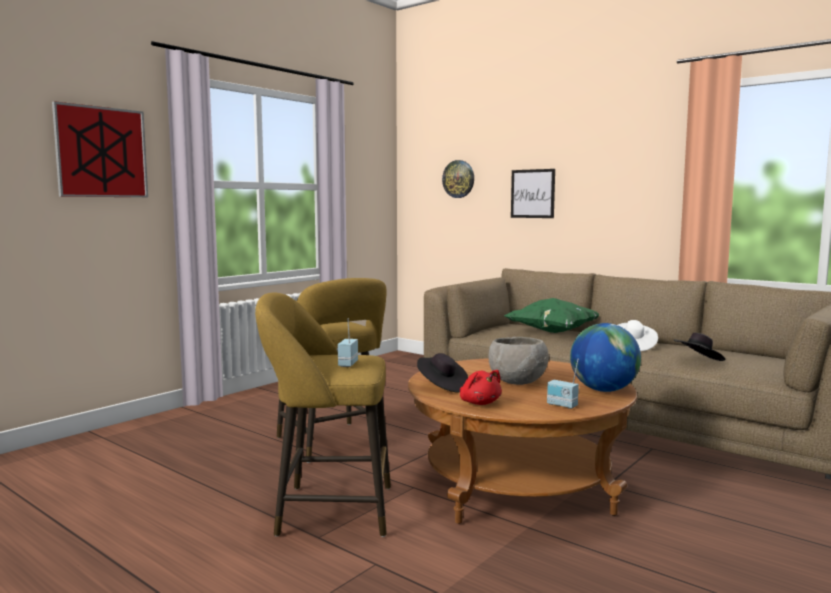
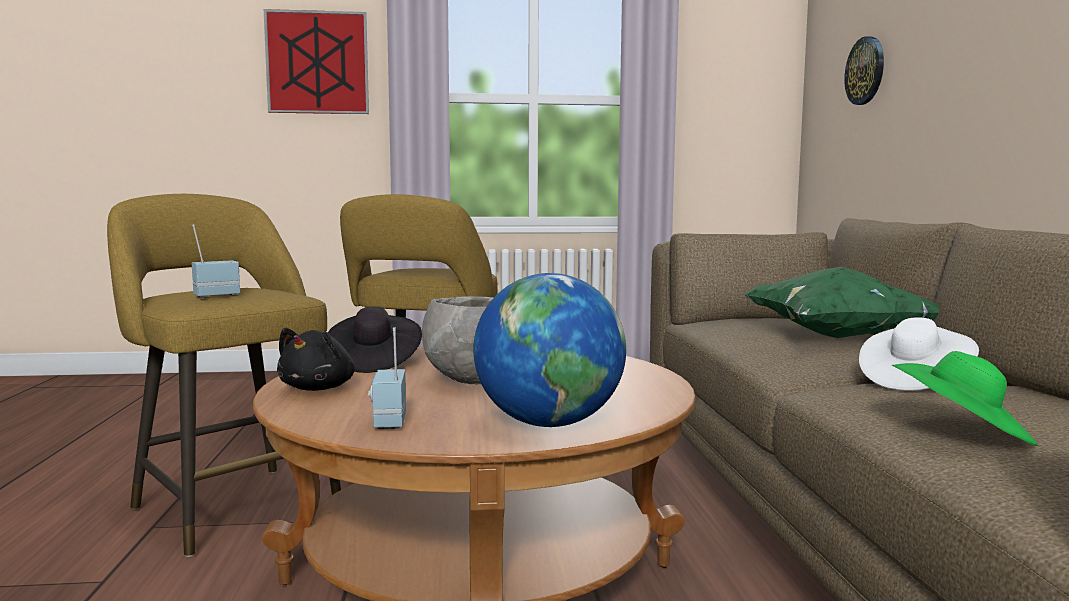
camera: 45 degrees right, 0 degrees up
(479, 403) = (319, 388): red plush toy -> black plush toy
(532, 193) = (959, 76): picture -> none
(698, 361) = (962, 433): black hat -> green hat

